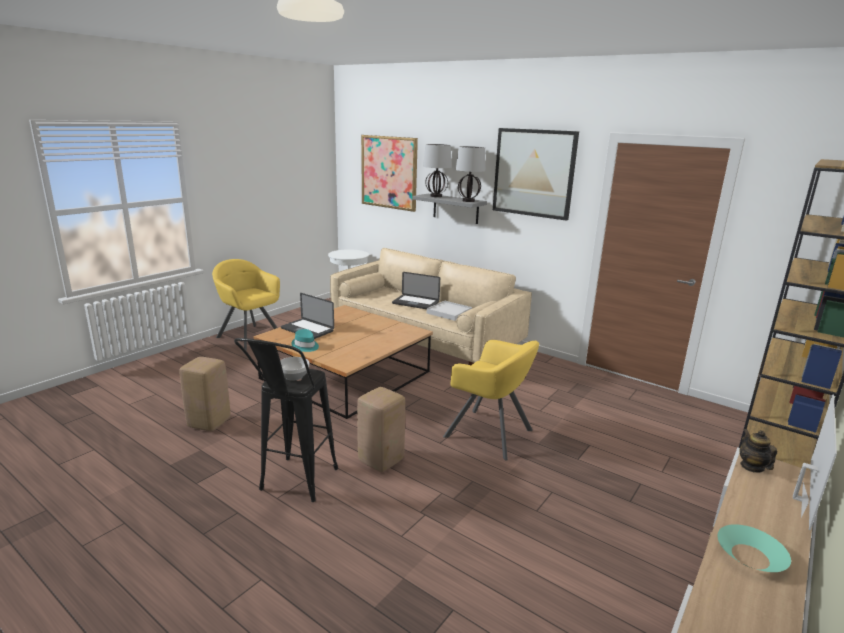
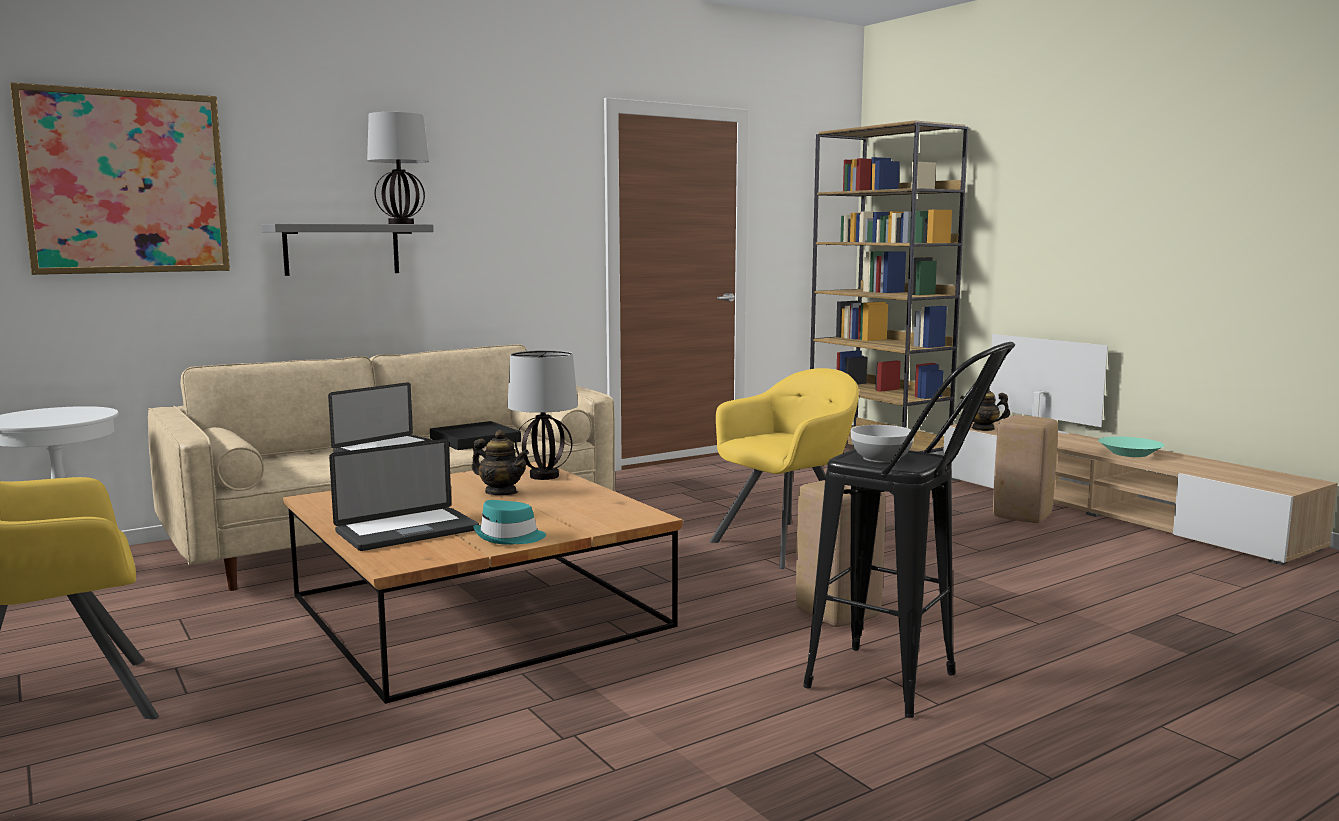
camera: 70 degrees left, 10 degrees down
(209, 422) = (589, 775): beige stool -> beige stool (1021, 517)
(369, 334) = (501, 492): none -> teapot
(435, 196) = (313, 223): table lamp -> table lamp (544, 476)
(449, 312) = (474, 440): white tray -> black tray
(534, 173) = (499, 165): picture -> none

